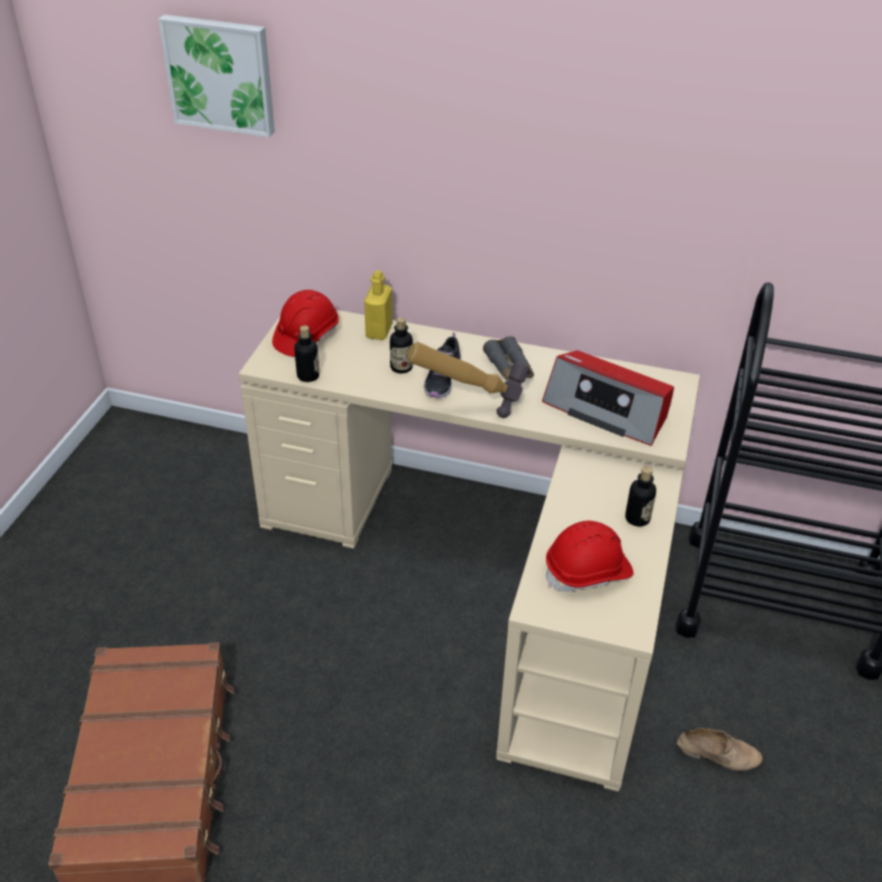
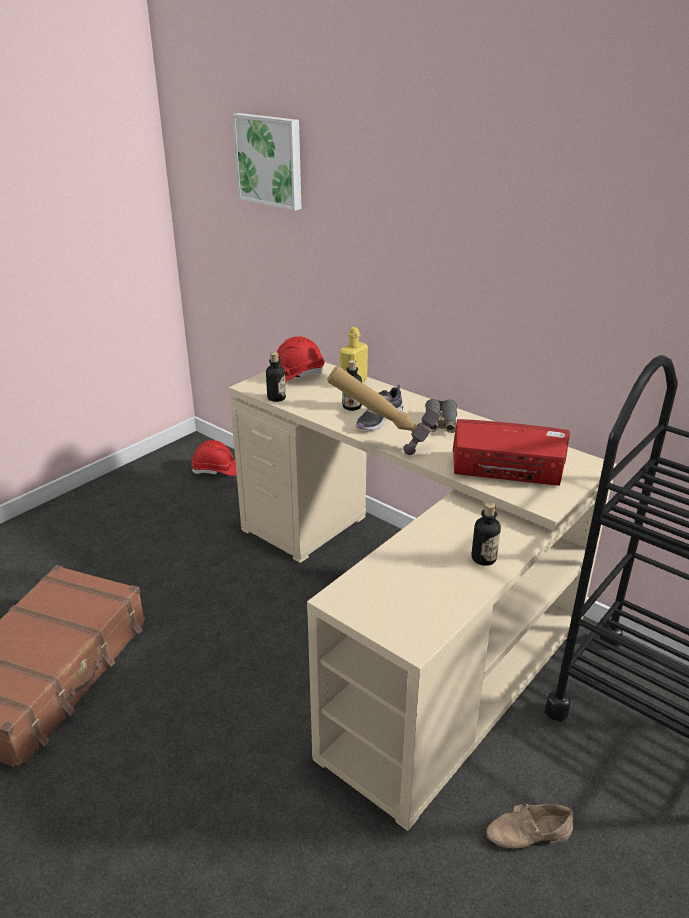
camera: 25 degrees right, 10 degrees down
(588, 572) = (406, 586): red hard hat -> red hard hat (216, 470)
(607, 410) = (507, 469): radio -> radio turned 135 degrees clockwise
(718, 752) = (529, 834): beige shoe -> beige shoe turned 135 degrees clockwise

